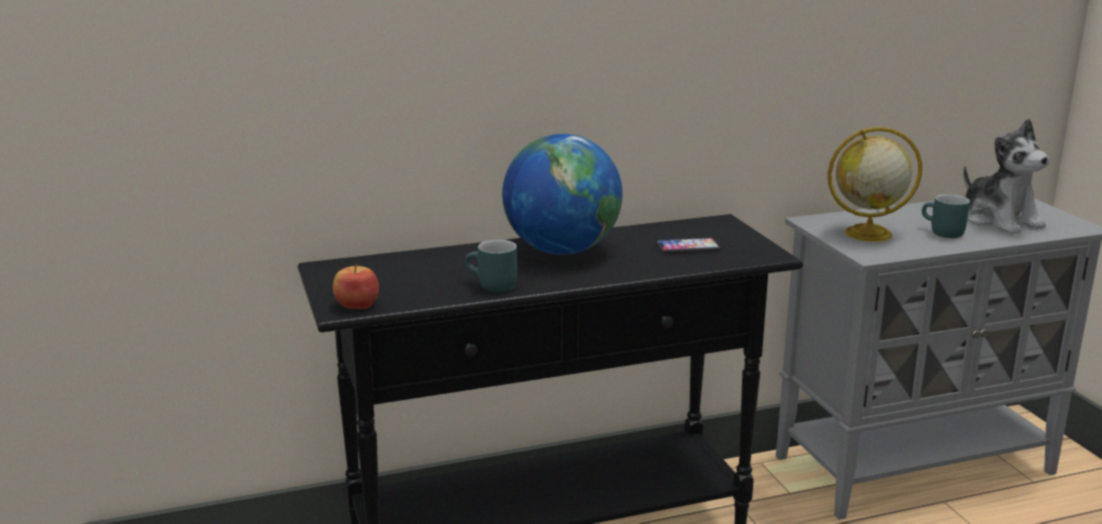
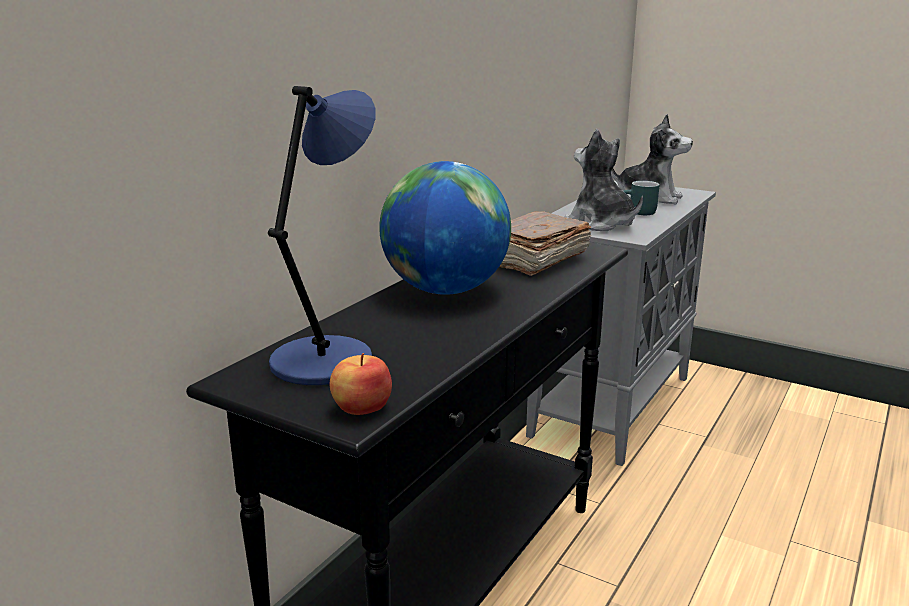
camera: 40 degrees left, 0 degrees up
(391, 272) = (326, 360): none -> blue table lamp
(491, 286) = (454, 340): turquoise mug -> none
(687, 247) = (534, 260): phone -> brown book
(866, 234) = (600, 224): globe -> plush toy

